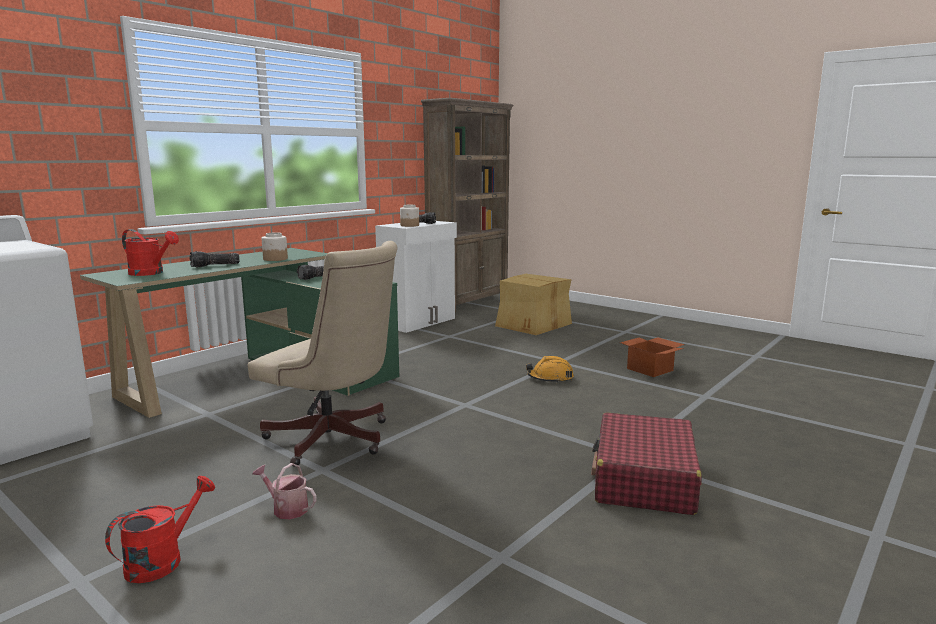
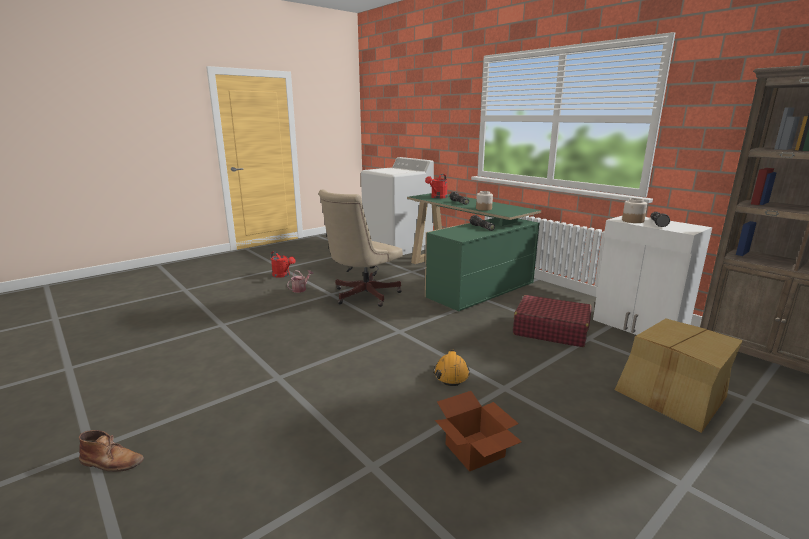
camera: 100 degrees right, 5 degrees up
(643, 479) = (245, 375): red suitcase -> red suitcase (550, 330)
(864, 510) = (112, 462): none -> brown boot

